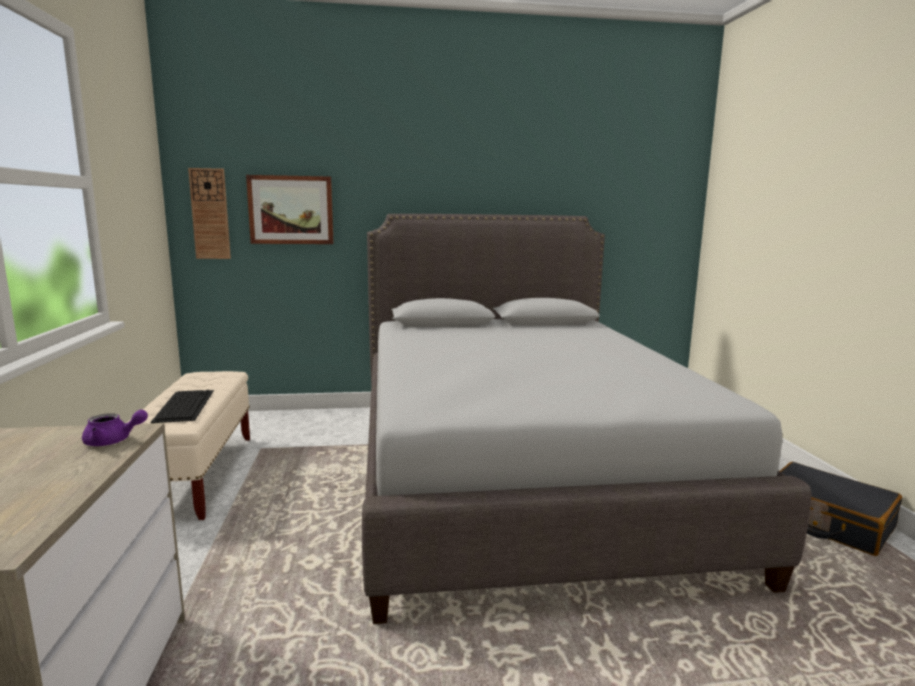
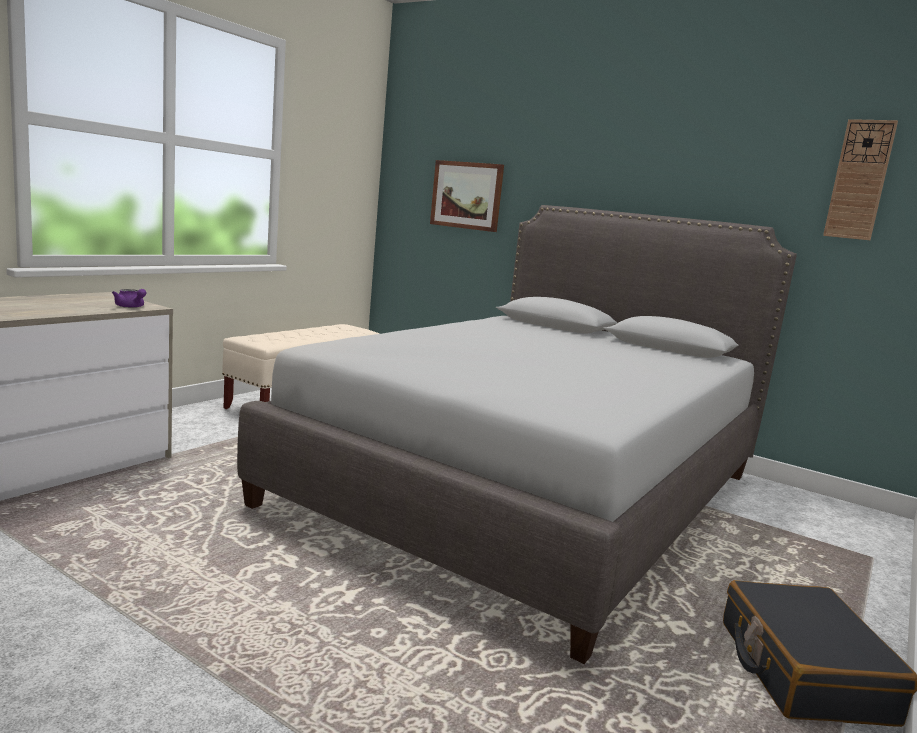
camera: 40 degrees right, 0 degrees up
(184, 405) = (291, 336): keyboard -> none
(210, 214) = (407, 194): wall clock -> wall clock (859, 180)

